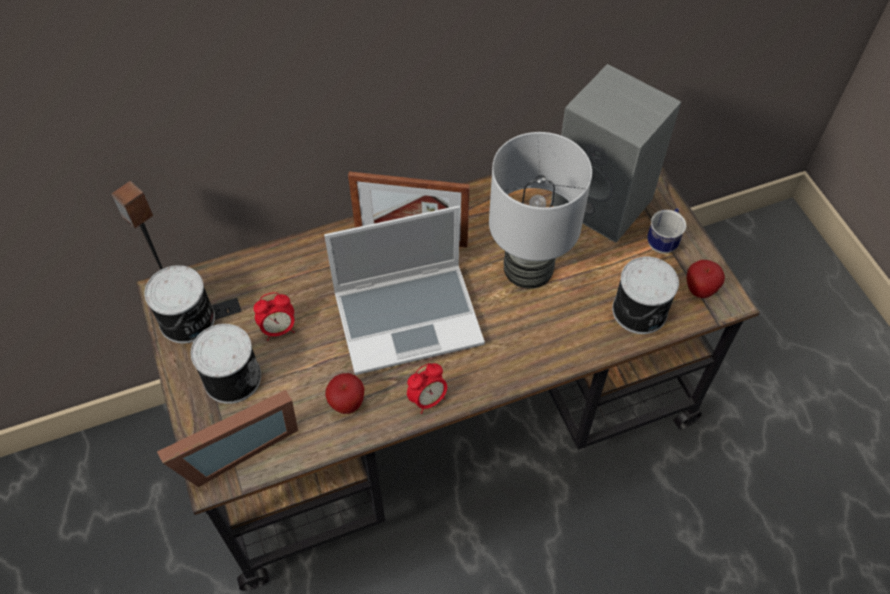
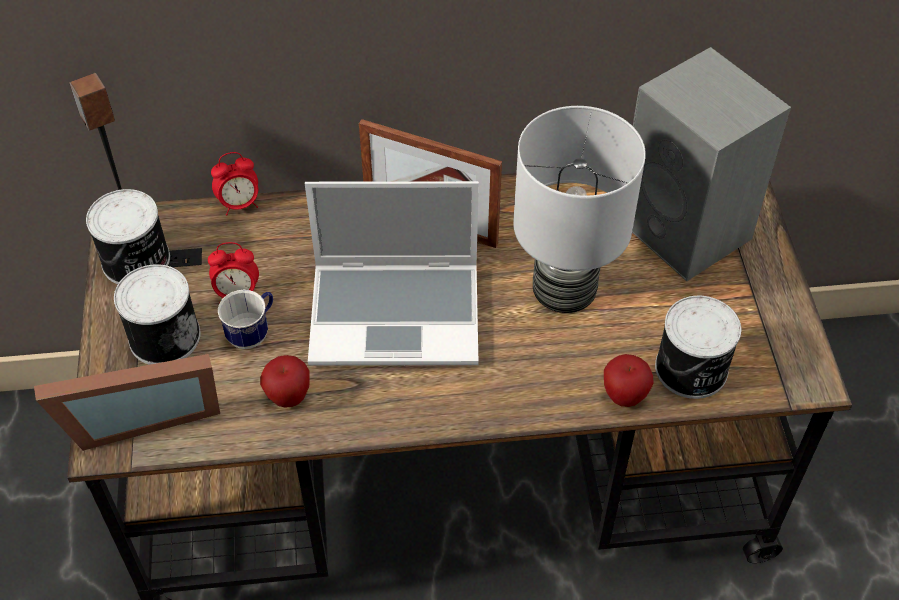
camera: 15 degrees right, 5 degrees down
(428, 399) = (387, 414): alarm clock -> alarm clock (239, 204)
(663, 241) = (750, 291): mug -> mug (253, 333)
(699, 290) = (778, 361): apple -> apple (624, 396)

